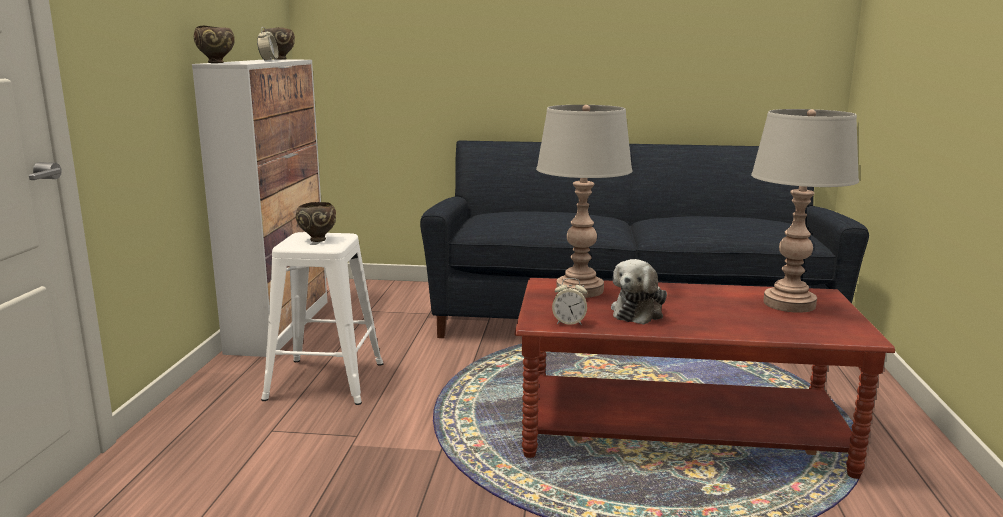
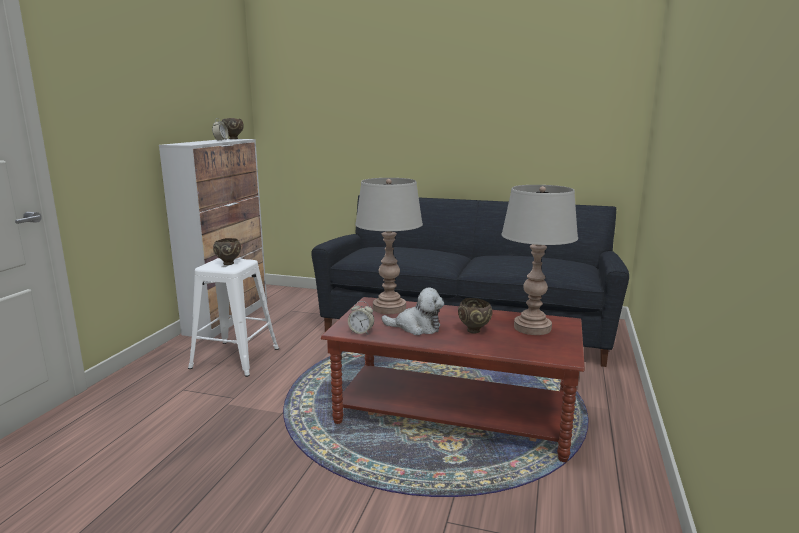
camera: 10 degrees right, 0 degrees up
(217, 62) = (176, 143): brown bowl -> brown bowl (474, 331)
(639, 312) = (416, 327): plush toy -> plush toy turned 120 degrees counterclockwise

